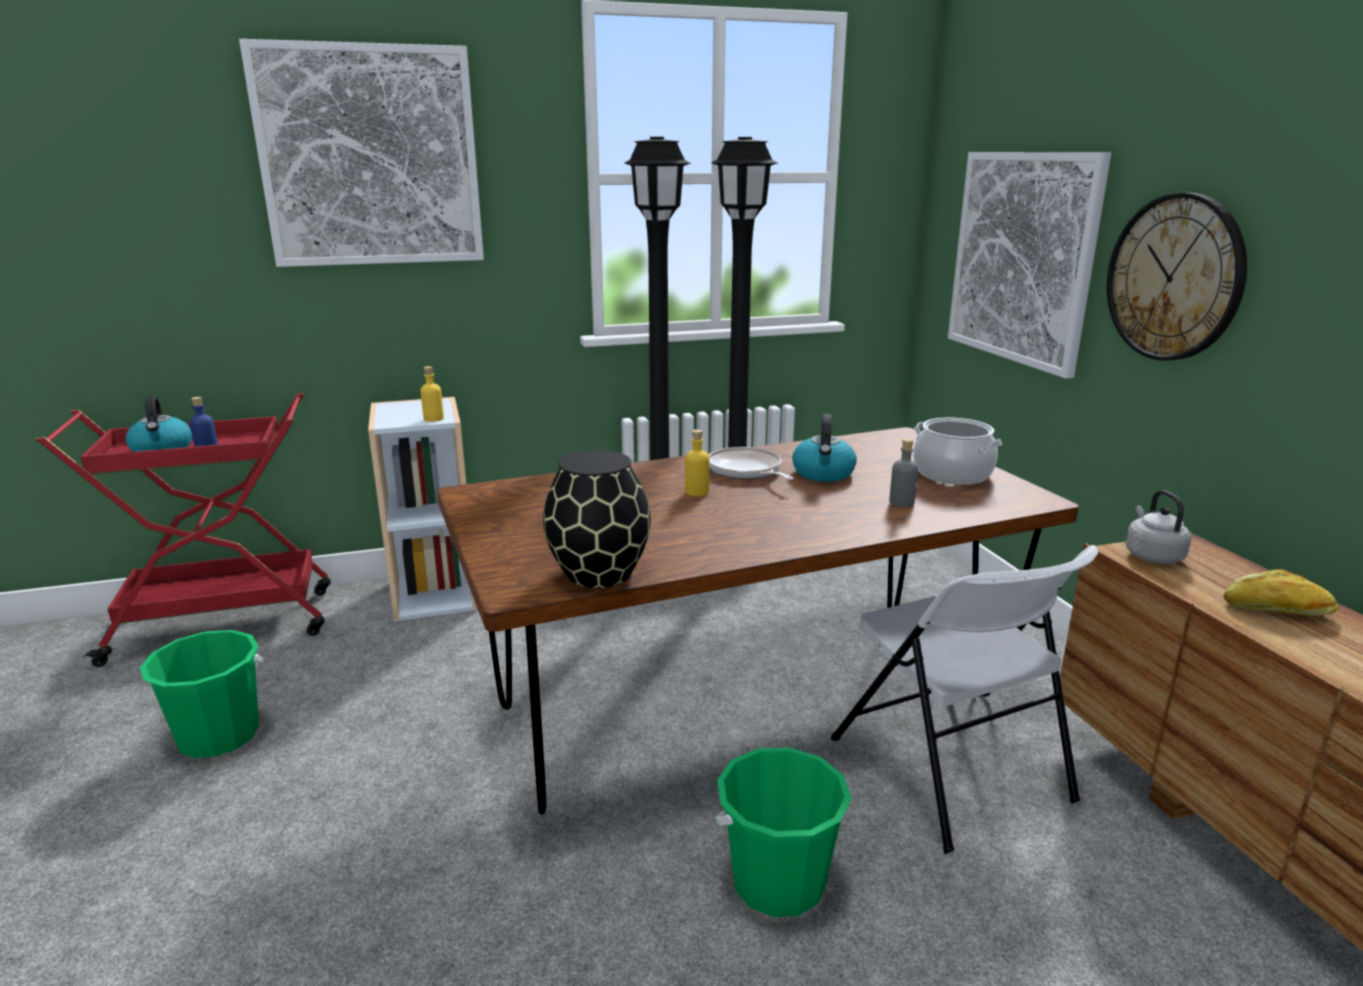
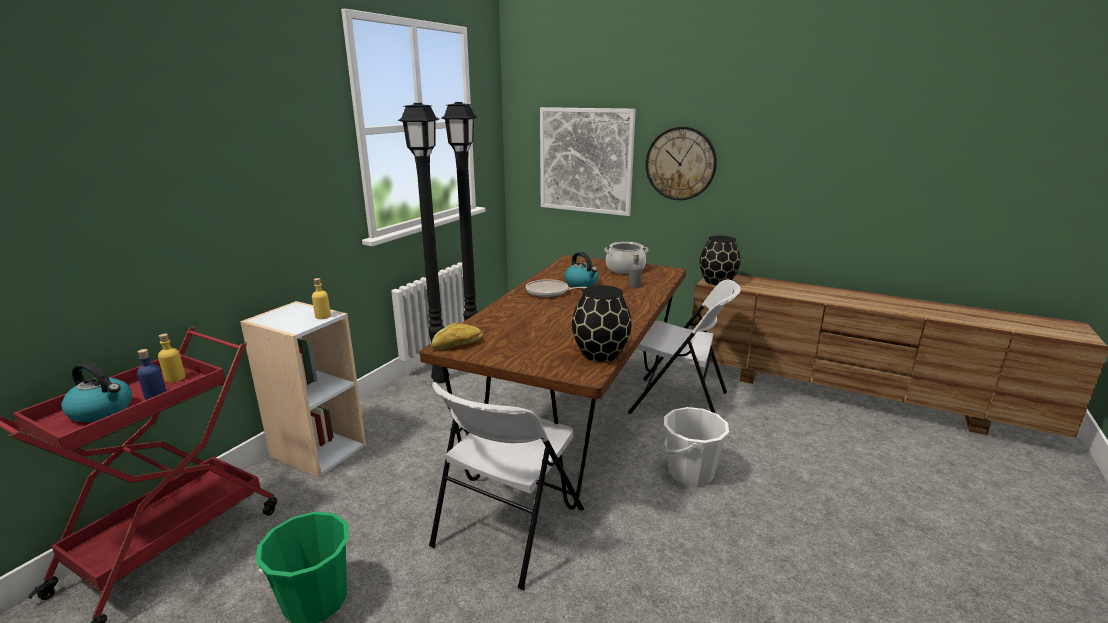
camera: 45 degrees left, 0 degrees up
(370, 157) = (219, 123): picture -> none
(451, 784) = (509, 527): none -> white chair
(697, 492) = (552, 308): yellow bottle -> yellow bottle (175, 378)
(778, 882) = (690, 472): green bucket -> white bucket
(1152, 555) = (716, 281): grey kettle -> black vase
(1277, 610) = (773, 287): bread -> bread (457, 345)

